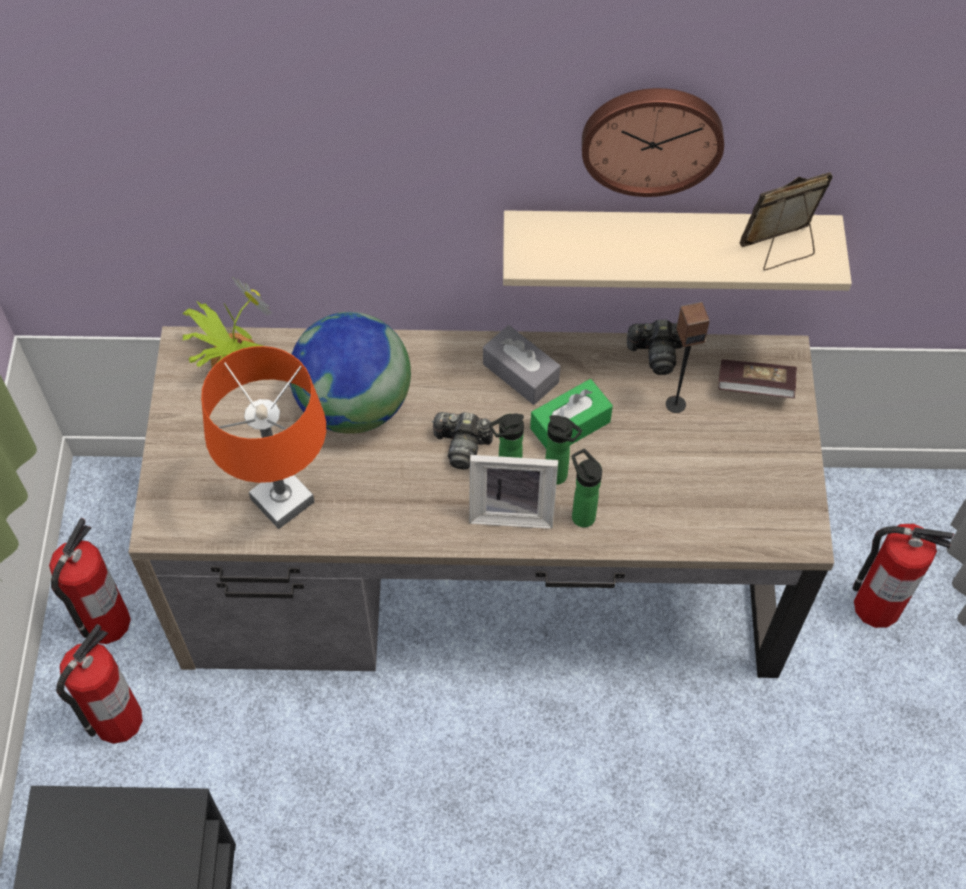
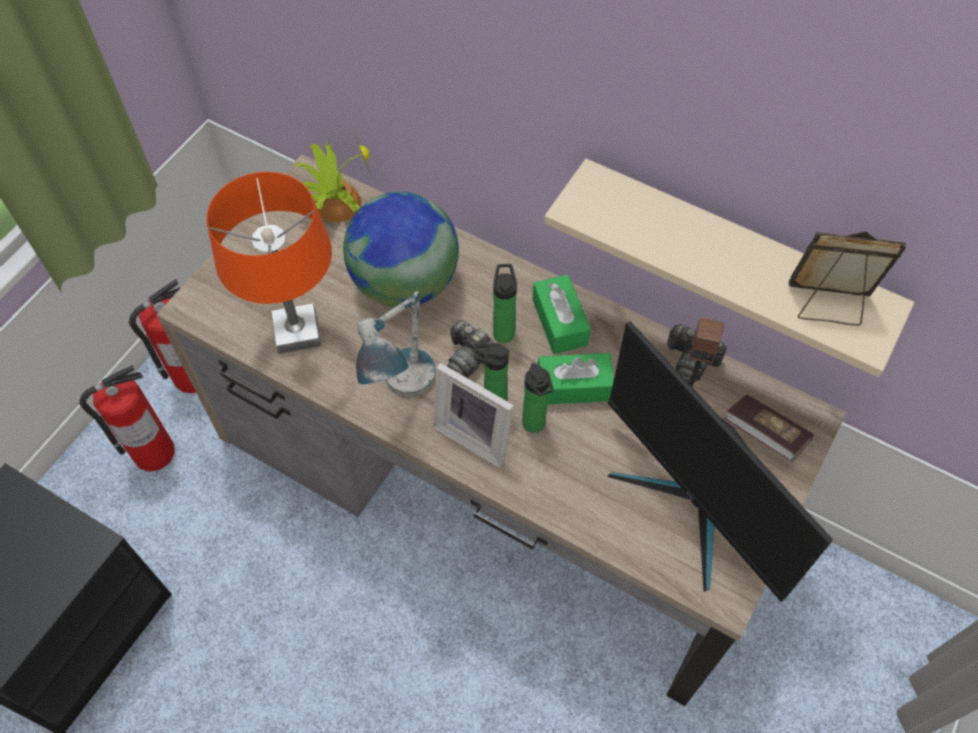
camera: 30 degrees right, 0 degrees up
(422, 507) = (403, 394): none -> table lamp
(520, 373) = (559, 322): grey tissue box -> green tissue box
(581, 514) = (533, 468): bottle -> bottle (503, 331)
(652, 137) = (735, 133): wall clock -> none
(732, 479) = (691, 507): none -> monitor
(876, 606) = (813, 691): fire extinguisher -> none

